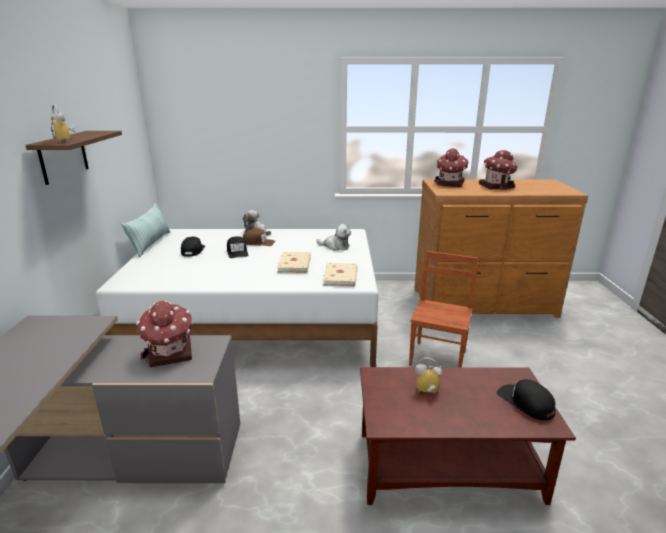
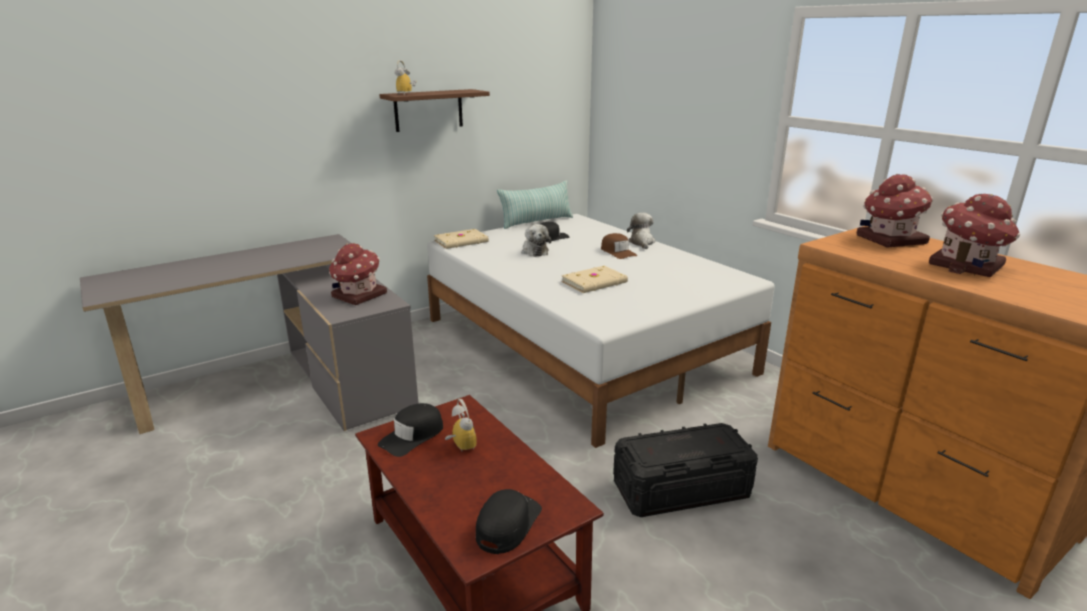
camera: 55 degrees right, 0 degrees up
(237, 252) = (579, 252): black cap -> black cap (412, 436)
(335, 246) = (681, 284): plush toy -> plush toy (534, 251)
(341, 276) = (604, 311): beige book -> beige book (462, 241)
(438, 358) = (681, 489): brown chair -> black storage box

